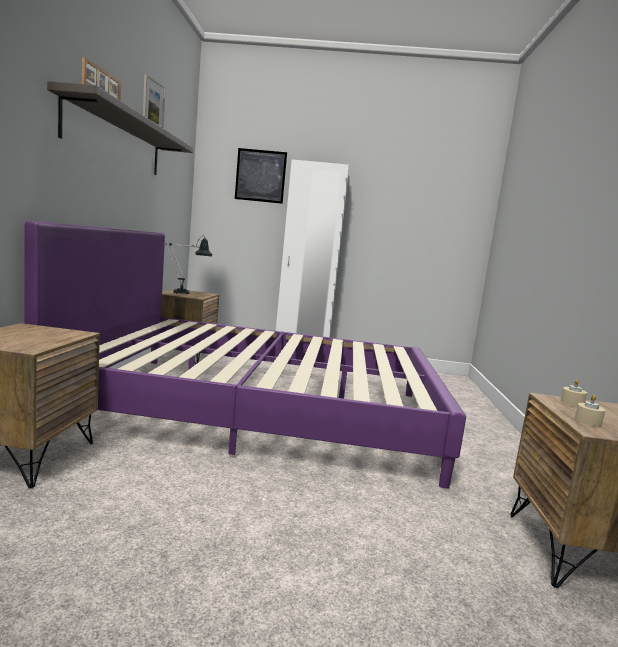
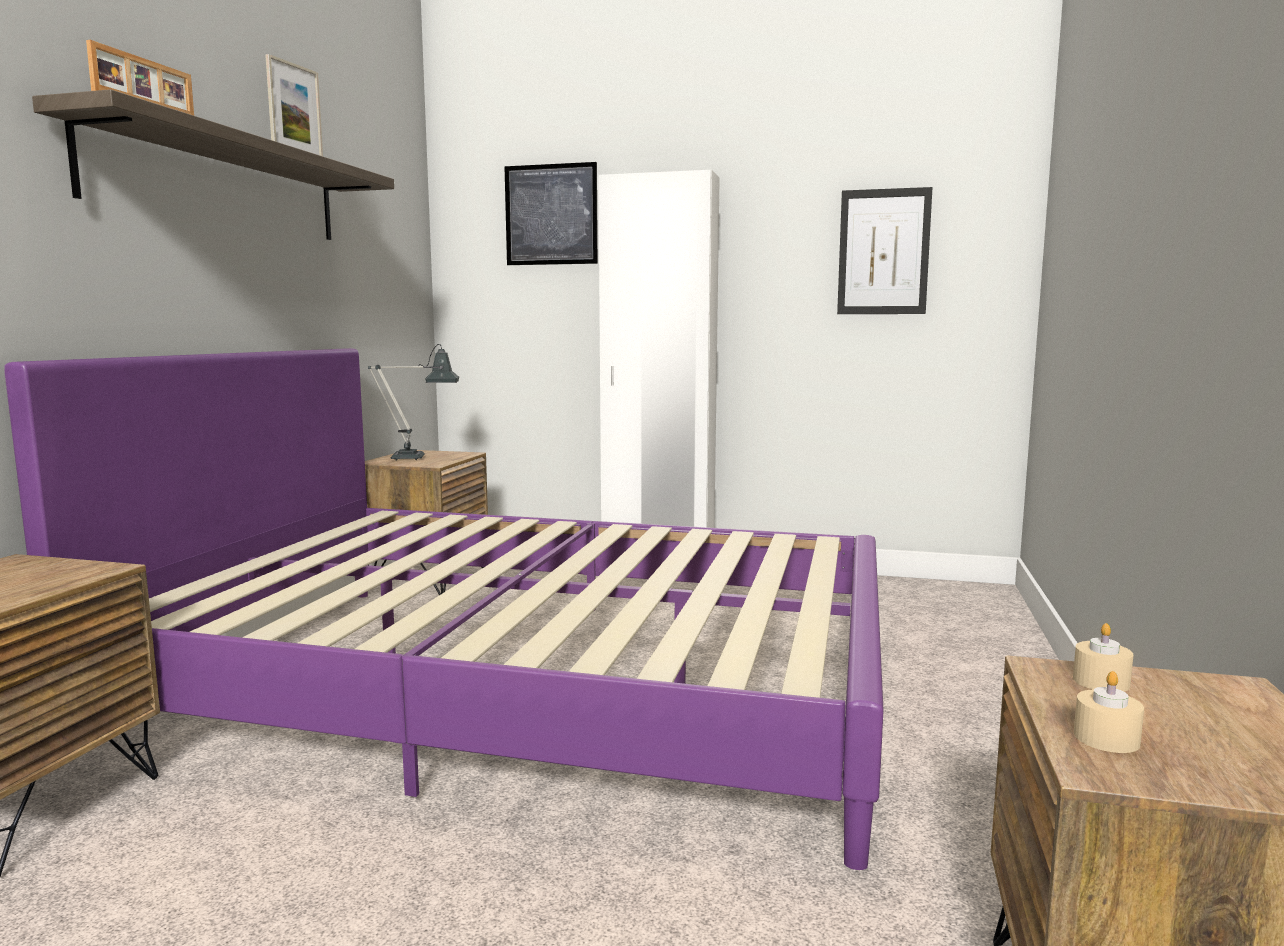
camera: 10 degrees right, 0 degrees up
(423, 214) = (883, 252): none -> picture

